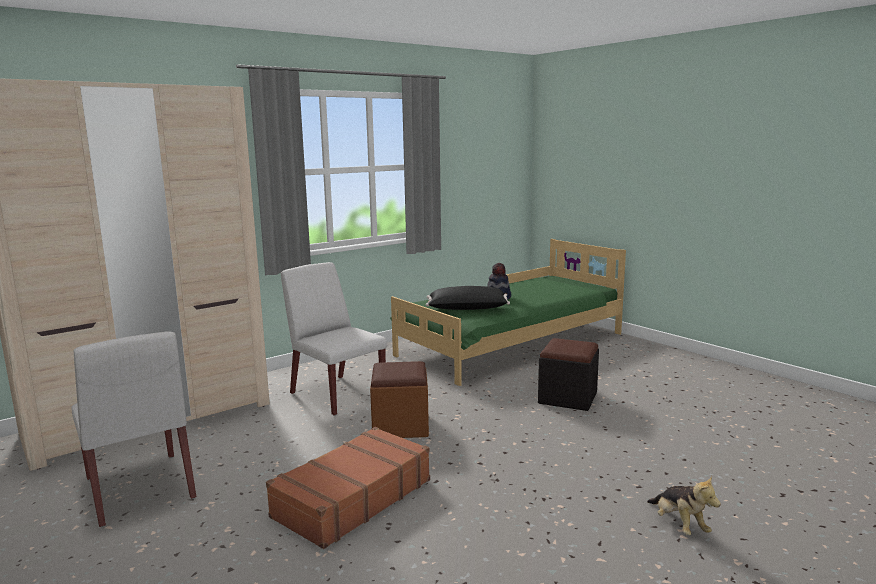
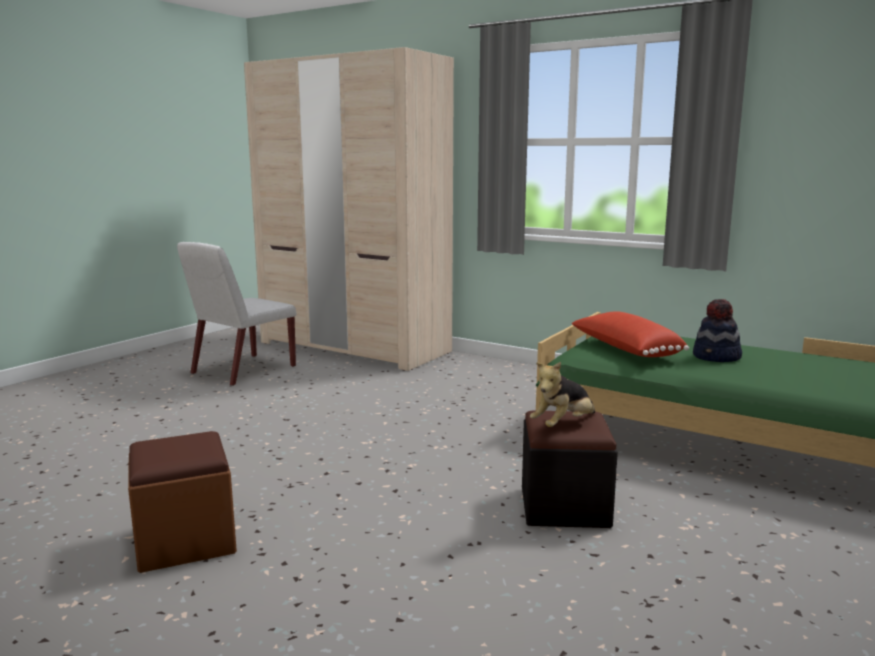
camera: 70 degrees right, 0 degrees up
(336, 394) = (452, 388): white chair -> none
(352, 498) = (239, 431): brown suitcase -> none
(400, 426) = (396, 425): brown ottoman -> brown ottoman (185, 541)
(467, 310) = (625, 350): black pillow -> red pillow
(679, 525) = (196, 613): plush toy -> plush toy (563, 425)

